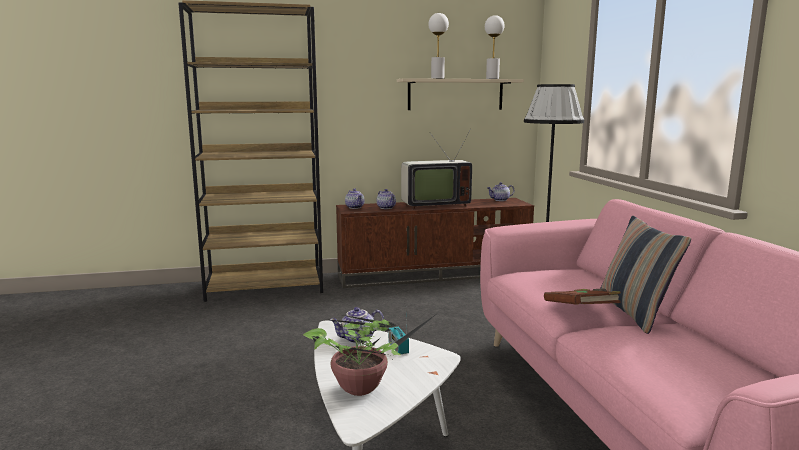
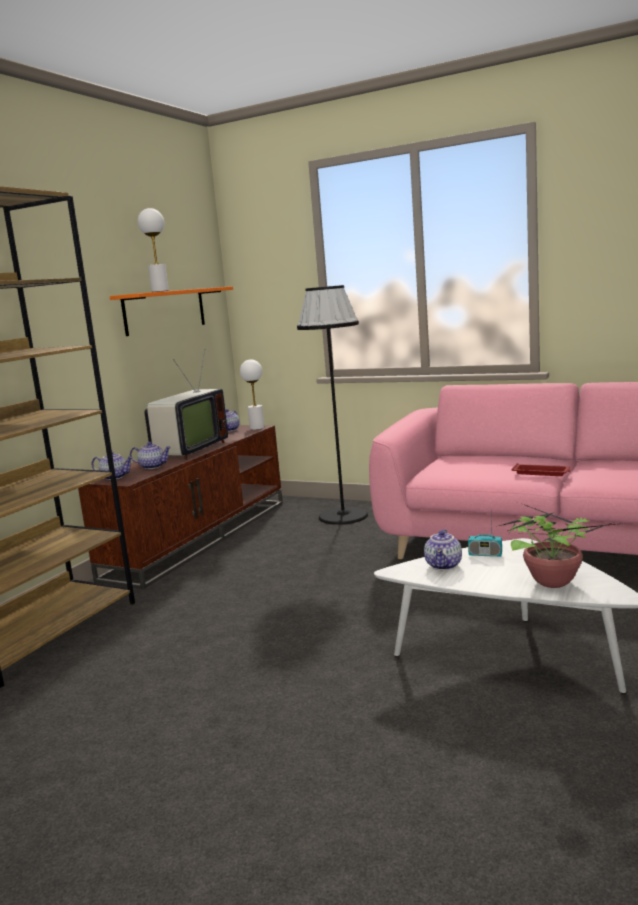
camera: 50 degrees left, 0 degrees up
(455, 94) = (165, 311): beige shelf -> orange shelf
(492, 79) = (200, 288): white table lamp -> white table lamp (257, 428)
(580, 311) = (541, 473): brown book -> red tray
(634, 313) = (560, 463): pillow -> none

